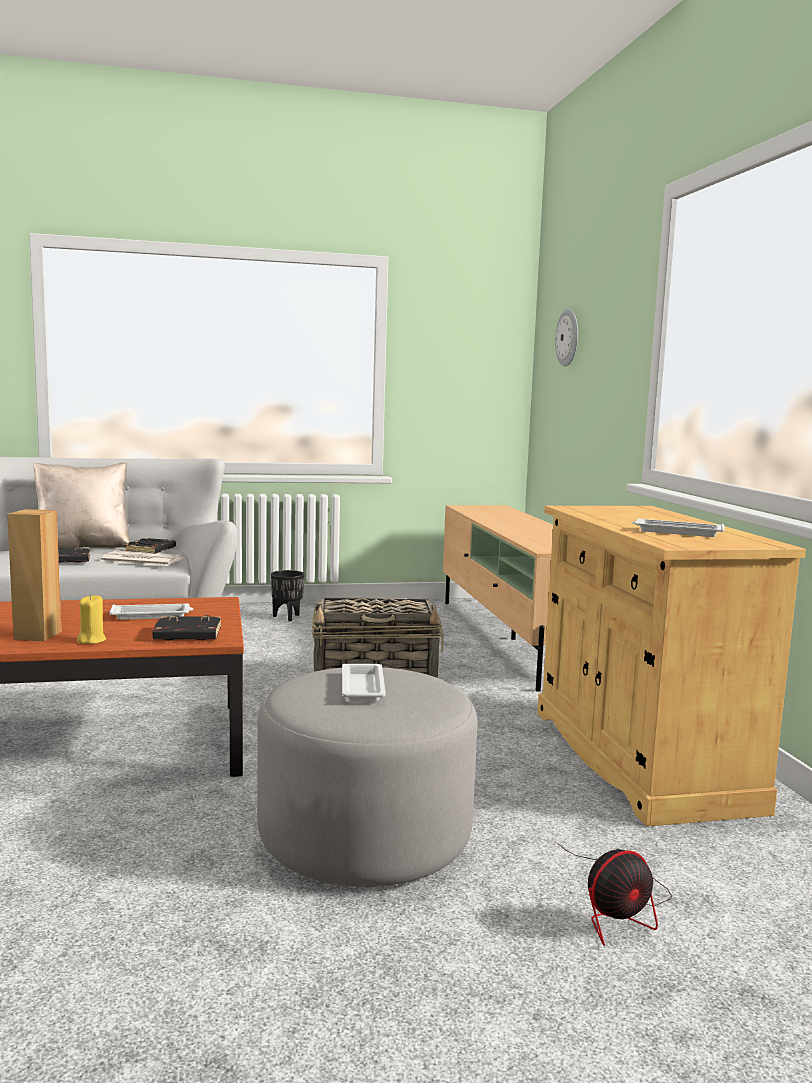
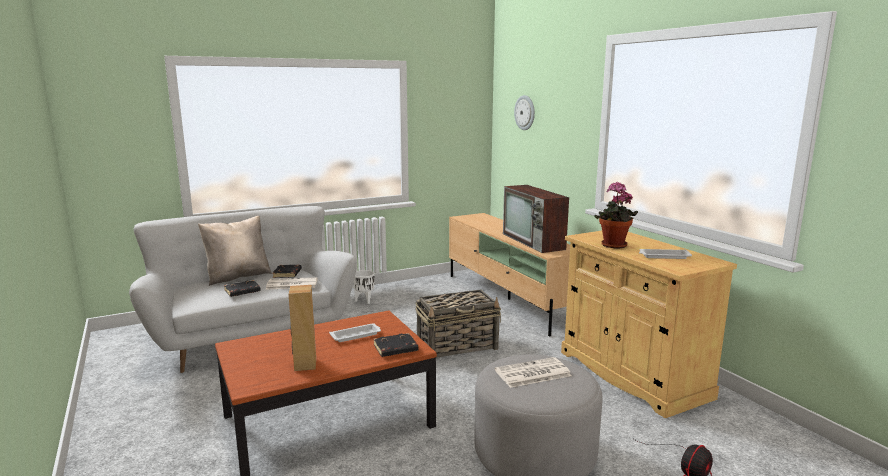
camera: 15 degrees left, 5 degrees up
(92, 640) = (344, 363): yellow candle -> none
(288, 617) = (365, 300): black planter -> white planter
(362, 687) = (532, 373): white tray -> newspaper
(540, 536) = (534, 242): none -> television
(606, 518) = (613, 246): none -> potted plant

